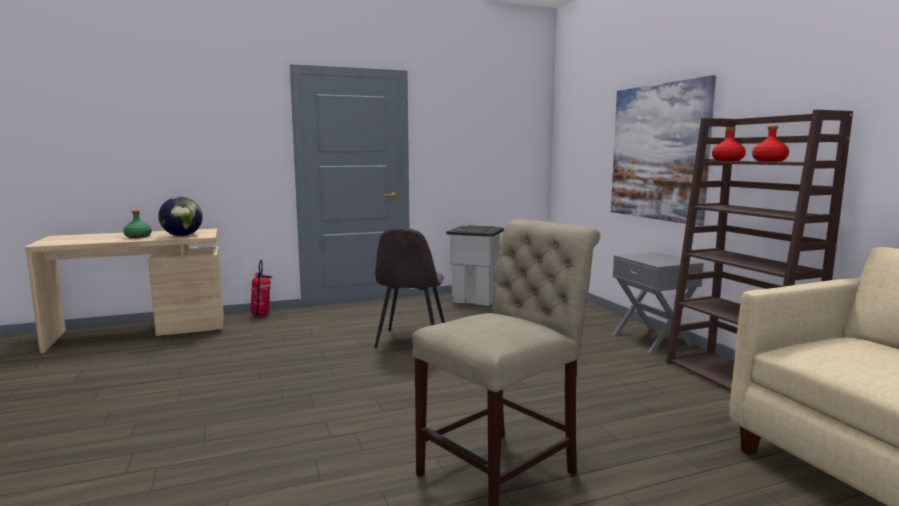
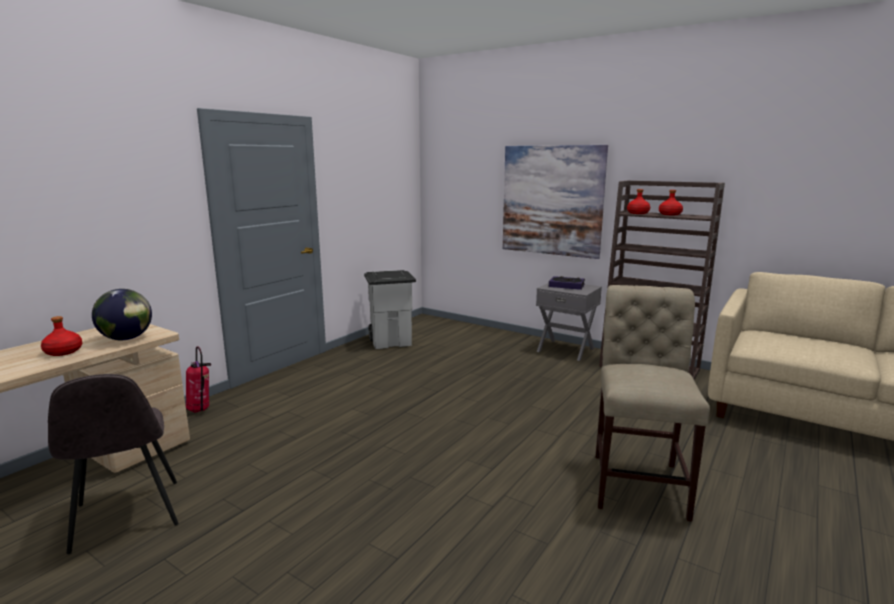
camera: 35 degrees left, 5 degrees up
(138, 237) = (63, 352): green bottle -> red bottle
(411, 341) = (405, 397): grey chair -> grey chair (126, 517)
(656, 257) = (566, 285): none -> book

